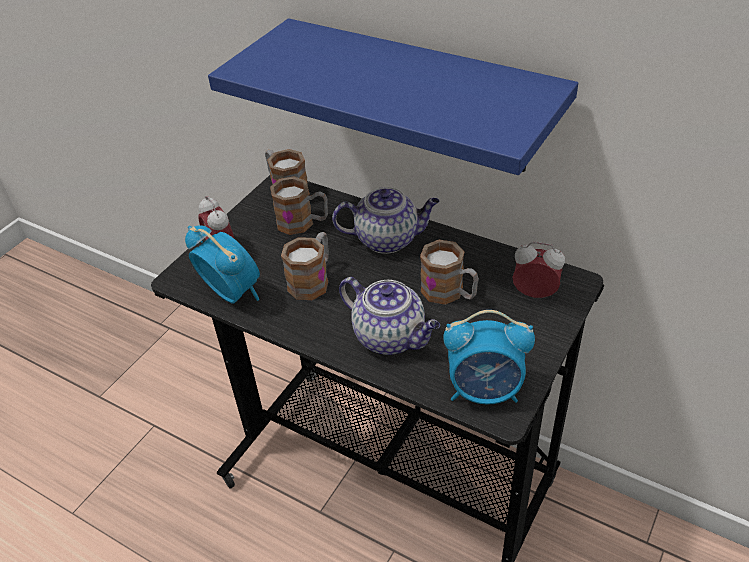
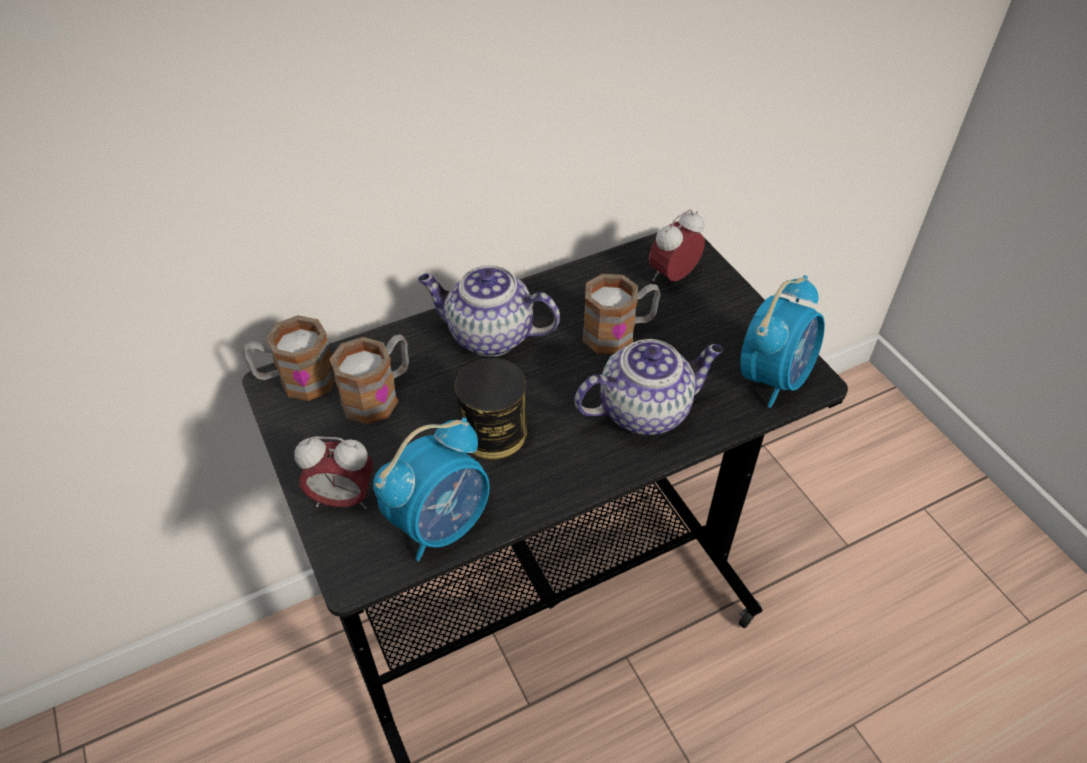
camera: 60 degrees left, 5 degrees up
(231, 293) = (441, 523): alarm clock -> alarm clock turned 150 degrees clockwise
(313, 280) = (493, 433): mug -> can
(388, 239) = (488, 336): teapot -> teapot turned 105 degrees counterclockwise
(421, 96) = (446, 141): blue shelf -> none

